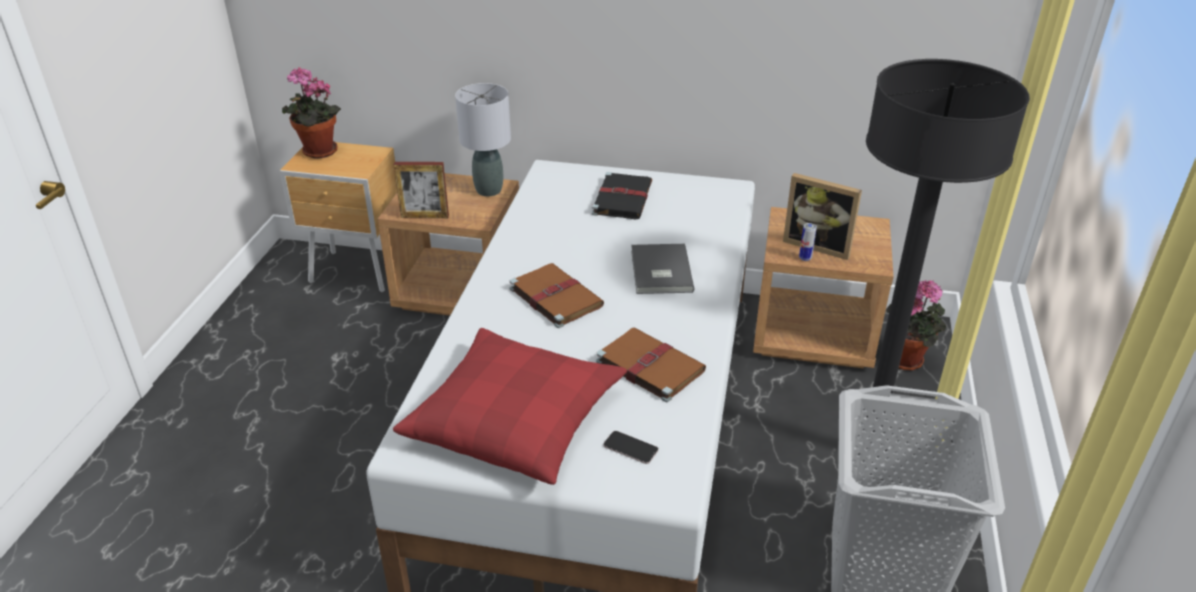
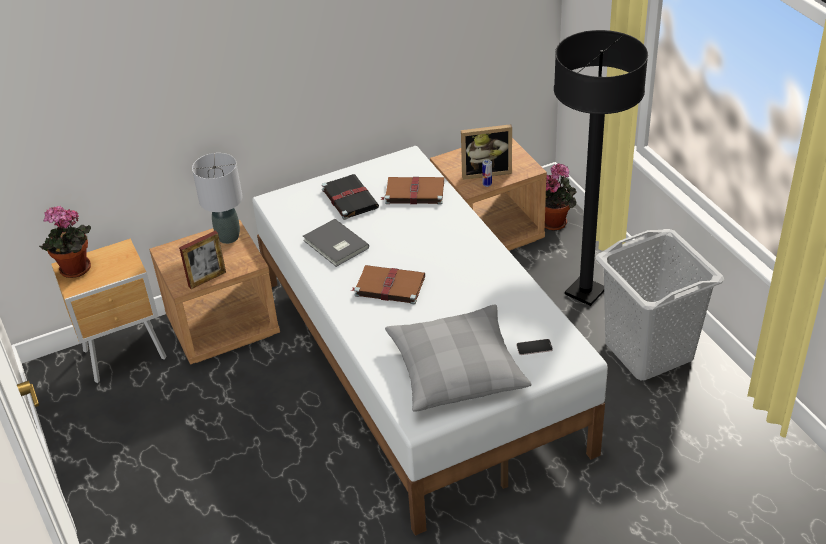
camera: 35 degrees left, 5 degrees up
(515, 419) = (456, 368): red pillow -> grey pillow
(648, 366) = (491, 298): brown book -> brown book (413, 192)
(659, 272) = (431, 237): grey book -> grey book (335, 245)

